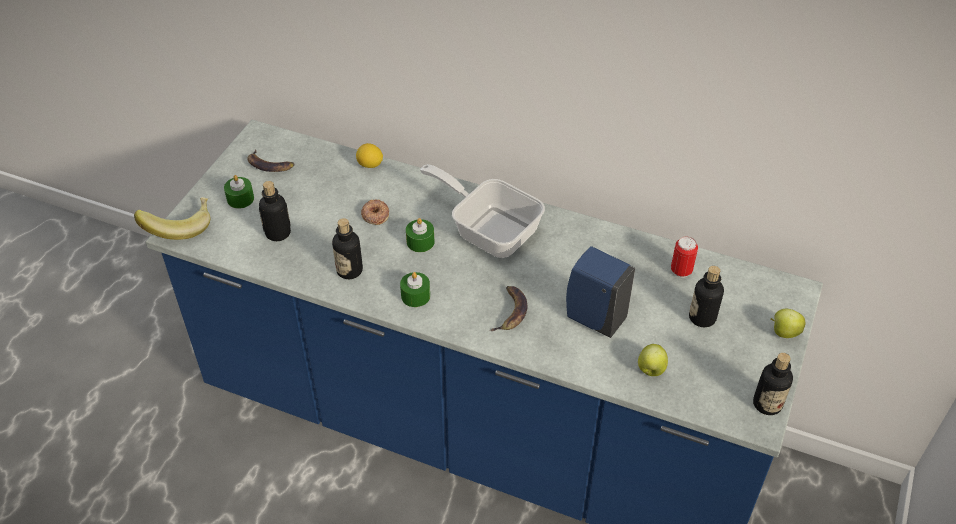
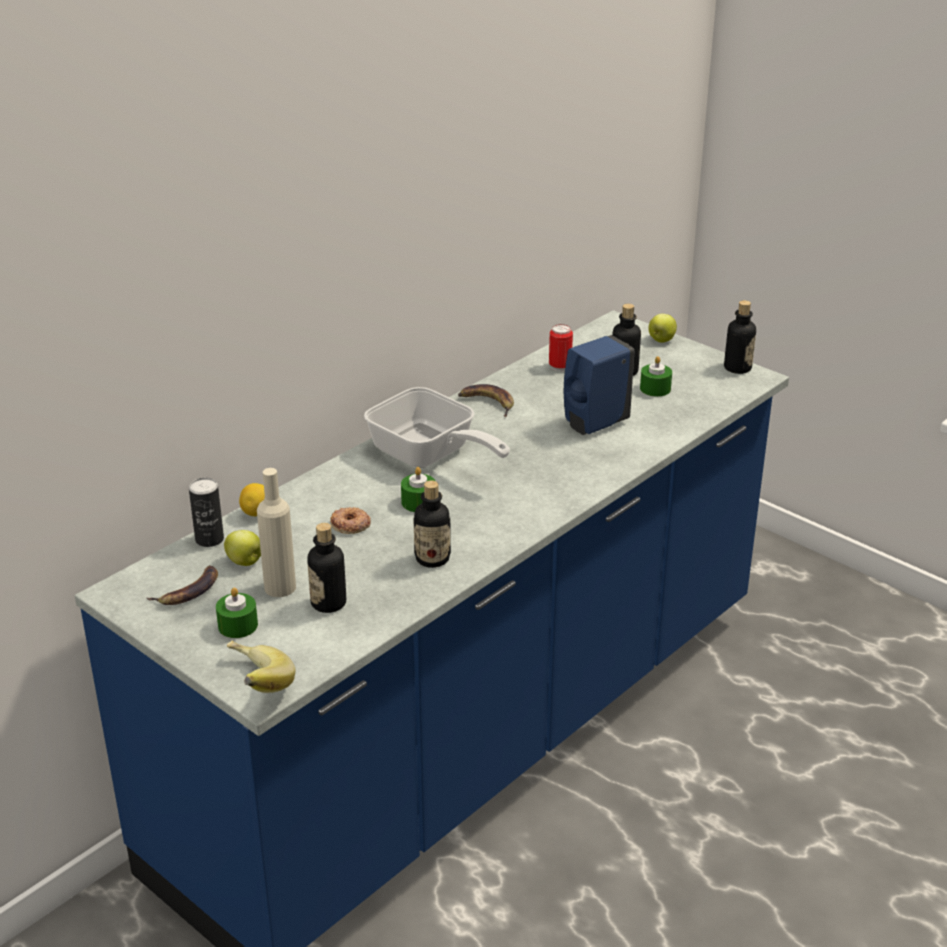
camera: 70 degrees left, 15 degrees down
(288, 204) = (280, 587): none -> beige bottle
(330, 154) = (209, 539): none -> can
(415, 296) = (501, 521): green candle -> green candle (655, 389)
(489, 229) = (429, 455): frying pan -> frying pan turned 105 degrees counterclockwise
(510, 311) = (559, 467): banana -> banana (487, 403)
(651, 370) = (674, 410): apple -> apple (245, 562)

